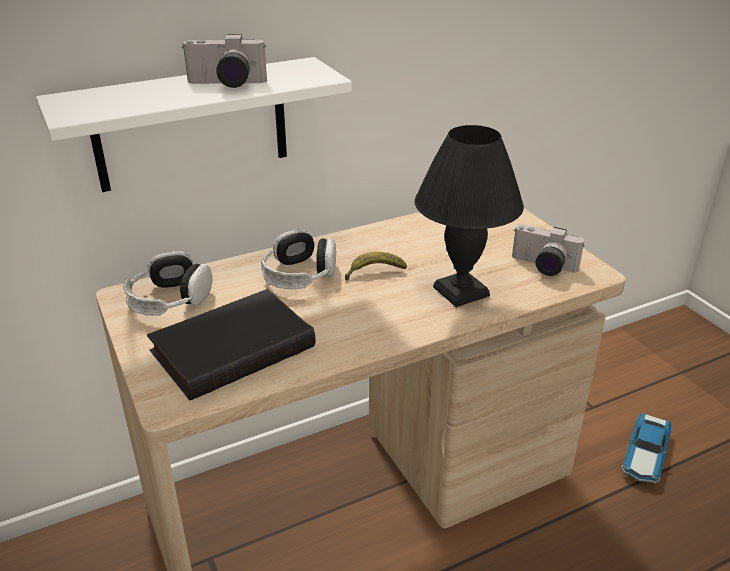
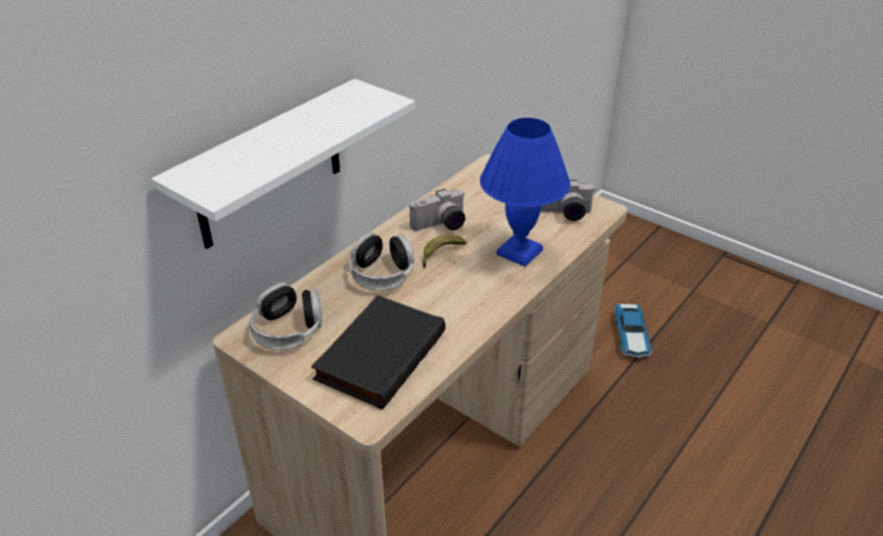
camera: 25 degrees left, 5 degrees up
(226, 84) = (315, 127): camera -> camera (441, 226)
(461, 290) = (519, 251): black table lamp -> blue table lamp

